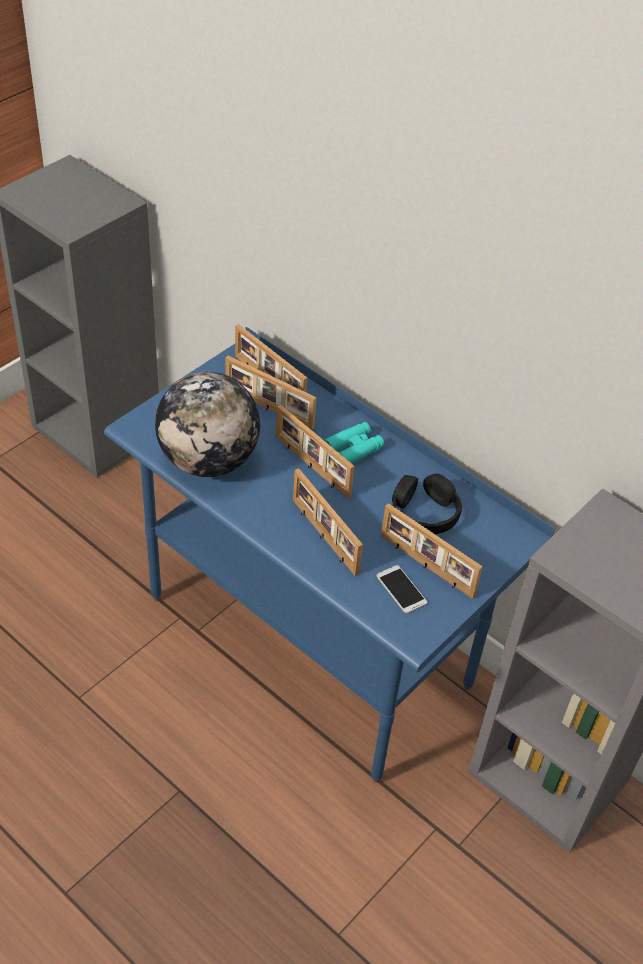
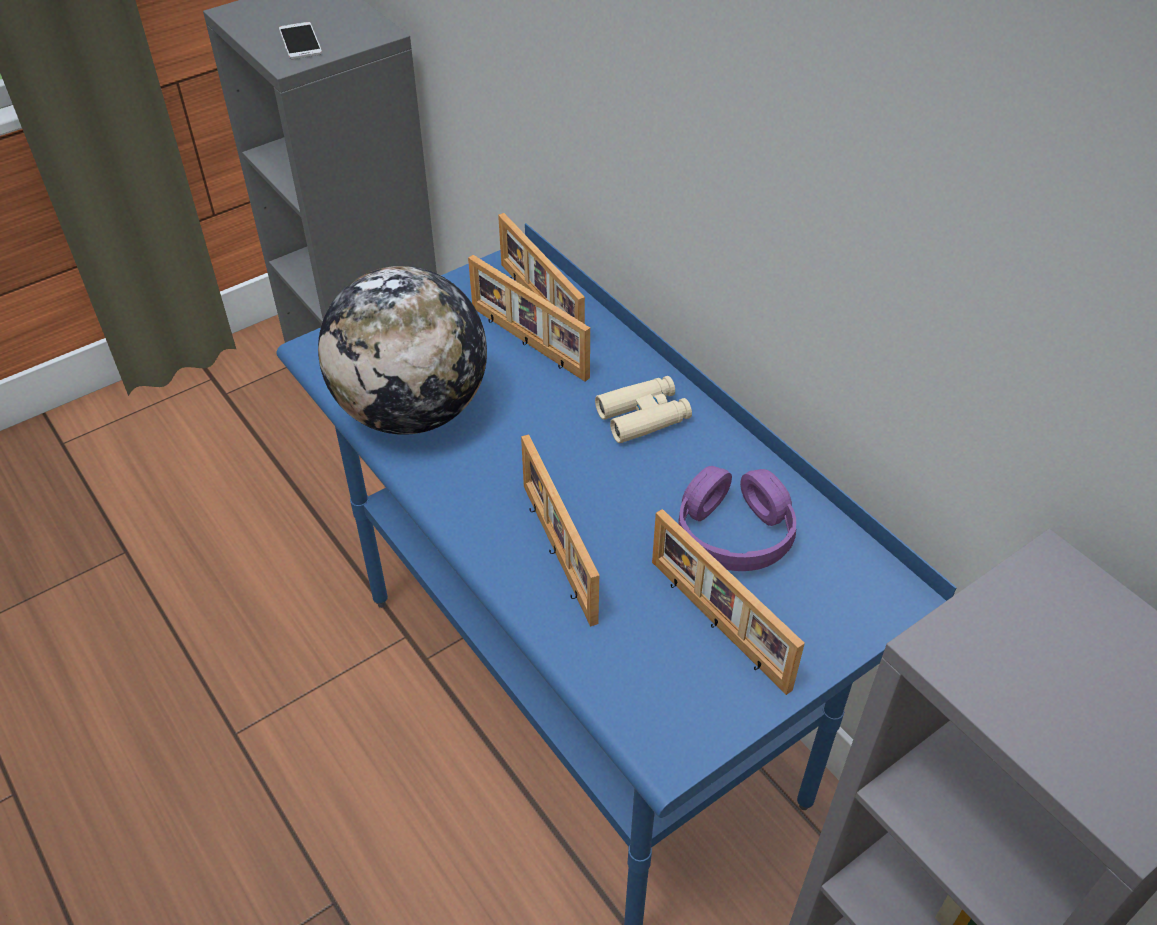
camera: 15 degrees right, 0 degrees up
(311, 467) = (568, 437): picture frame -> none
(353, 449) = (643, 416): turquoise binoculars -> beige binoculars
(401, 589) = (664, 660): phone -> phone (300, 41)
(424, 513) = (734, 532): black headphones -> purple headphones

